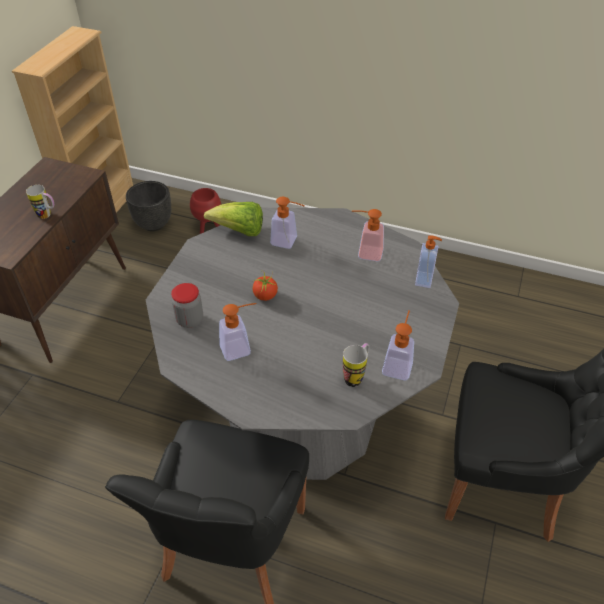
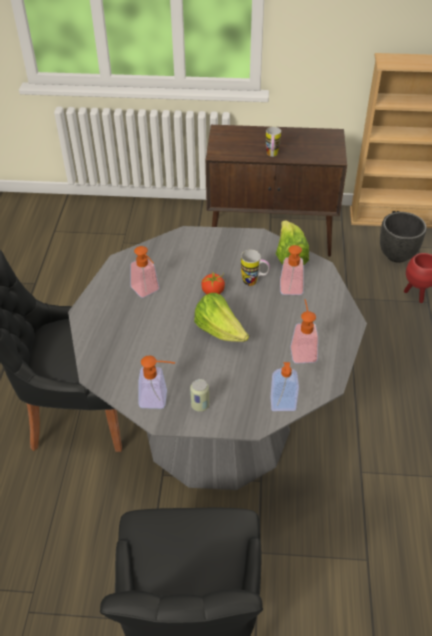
camera: 75 degrees right, 0 degrees up
(190, 320) = (169, 255): jar -> none
(322, 302) = (220, 331): none -> lettuce
(356, 376) = (136, 371): mug -> mug (254, 282)
(413, 335) = (200, 405): none -> can

